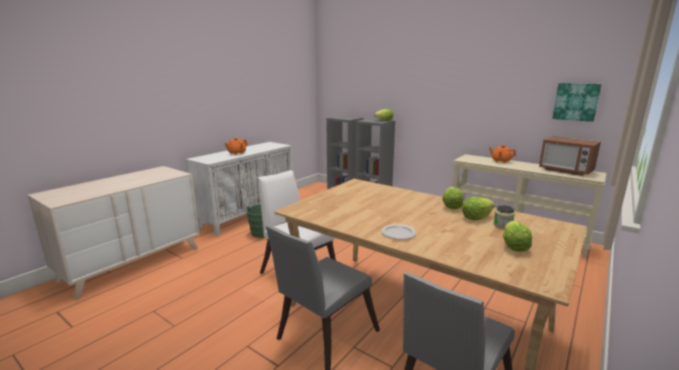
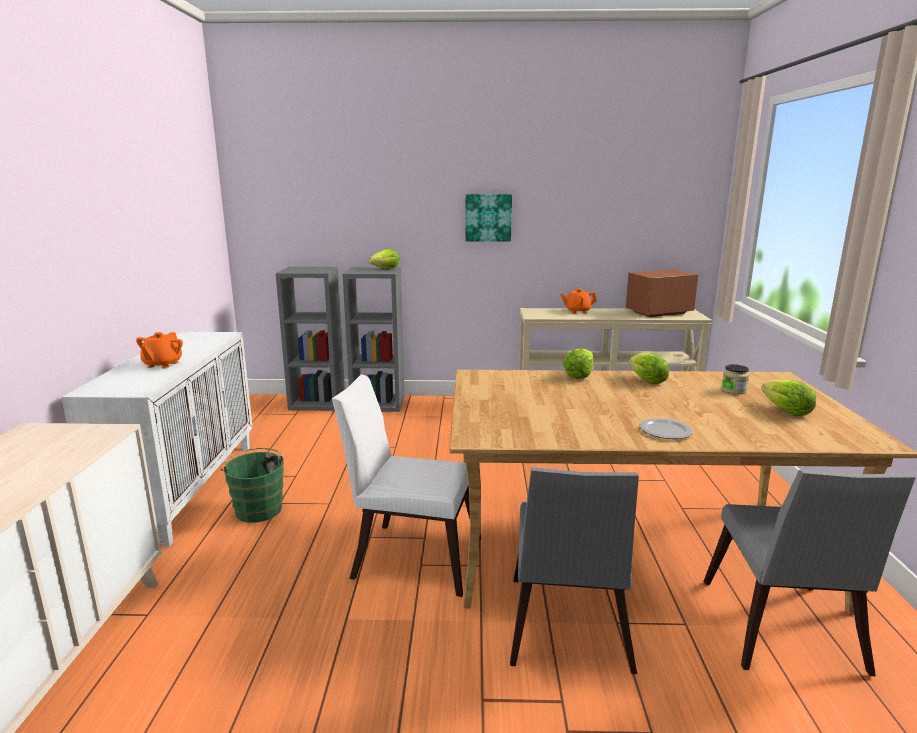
camera: 35 degrees left, 0 degrees up
(476, 218) = (696, 389): lettuce -> lettuce (579, 376)
(565, 170) = (658, 312): microwave -> microwave turned 150 degrees clockwise
(576, 101) = (654, 223): picture -> picture (488, 217)

